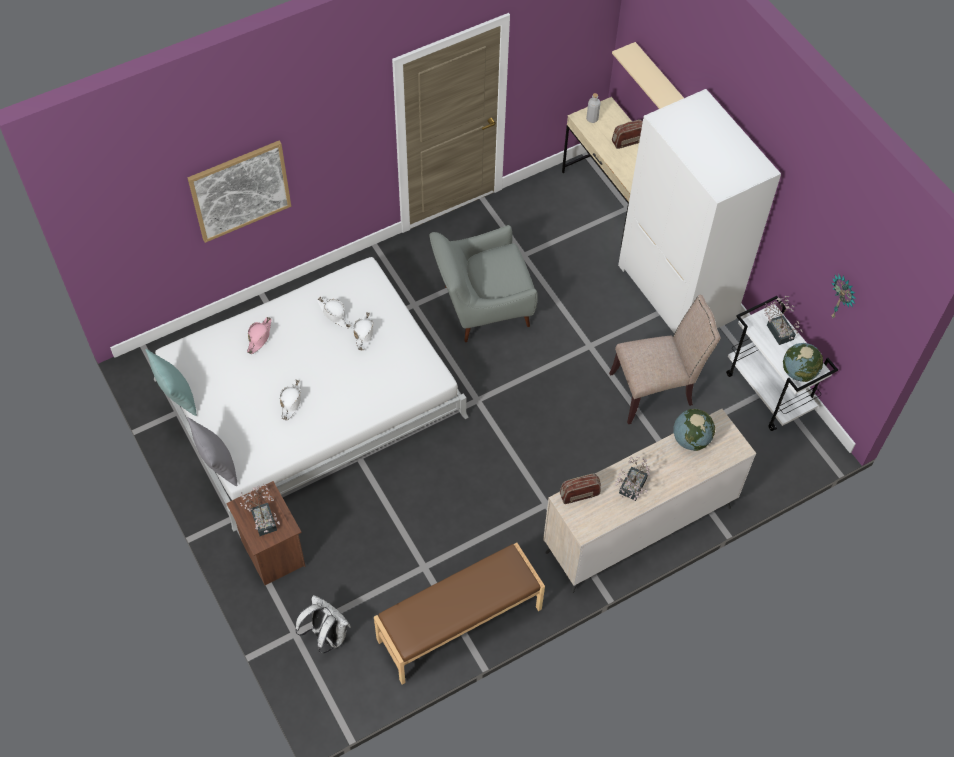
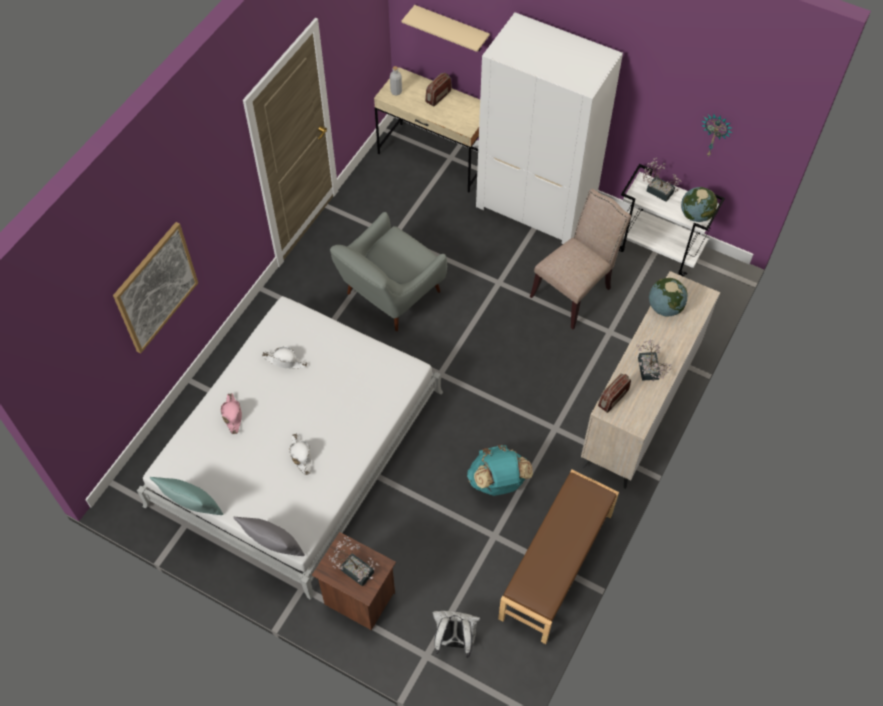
camera: 30 degrees left, 0 degrees up
(364, 333) = (322, 363): white hat -> none
(460, 523) = (498, 482): none -> turquoise backpack

